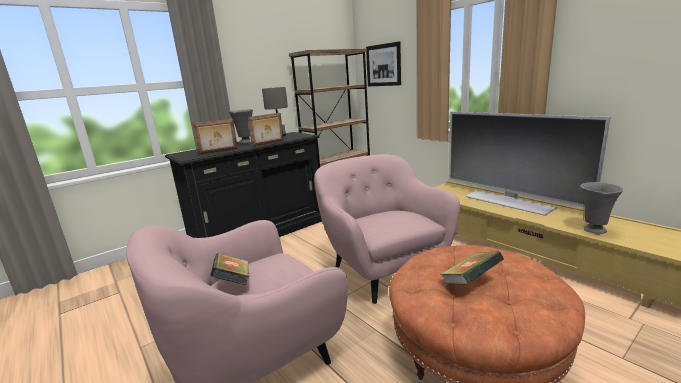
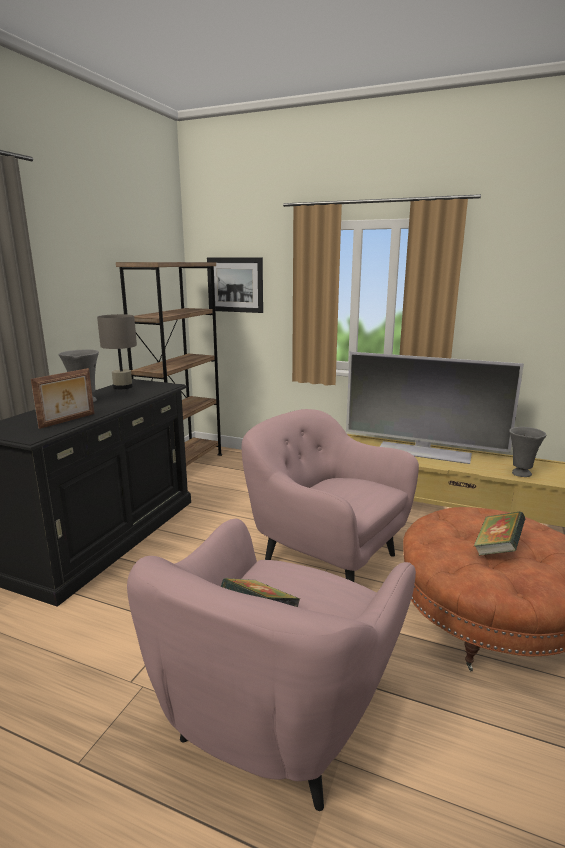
camera: 30 degrees left, 0 degrees up
(268, 143) = (131, 402): picture frame -> none

